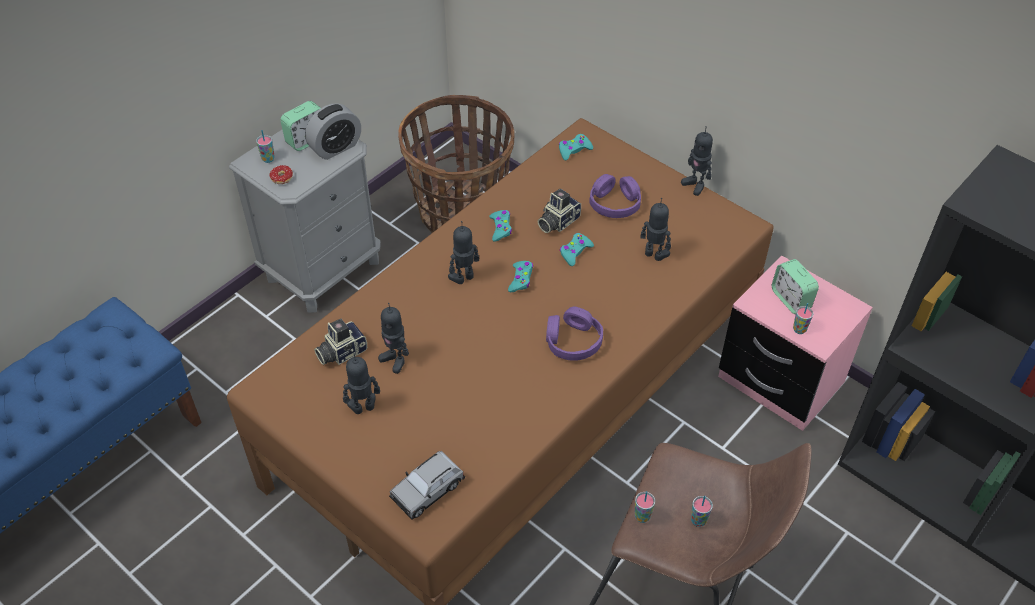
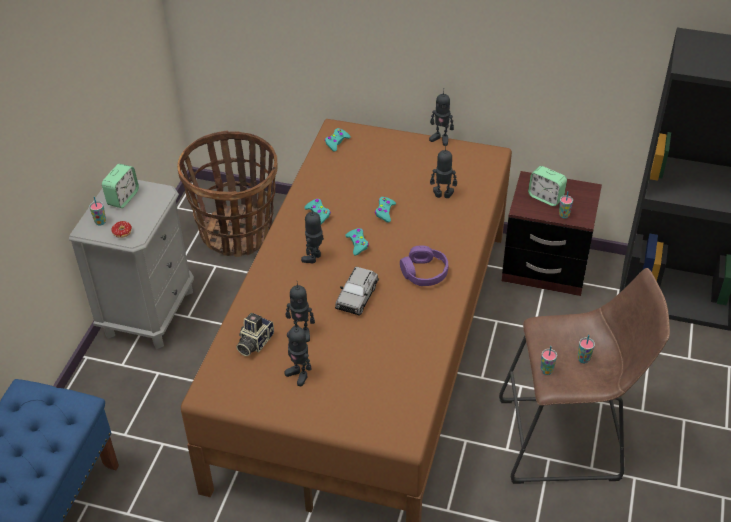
camera: 25 degrees left, 5 degrees down
(336, 147) = (151, 196): alarm clock -> none
(363, 407) = (299, 374): toy robot -> toy robot turned 90 degrees counterclockwise
(427, 490) = (387, 412): grey toy car -> grey toy car (357, 297)
(557, 221) = (357, 195): camera -> none
(614, 203) = (391, 169): purple headphones -> none
(780, 380) = (545, 267): pink nightstand -> brown nightstand

